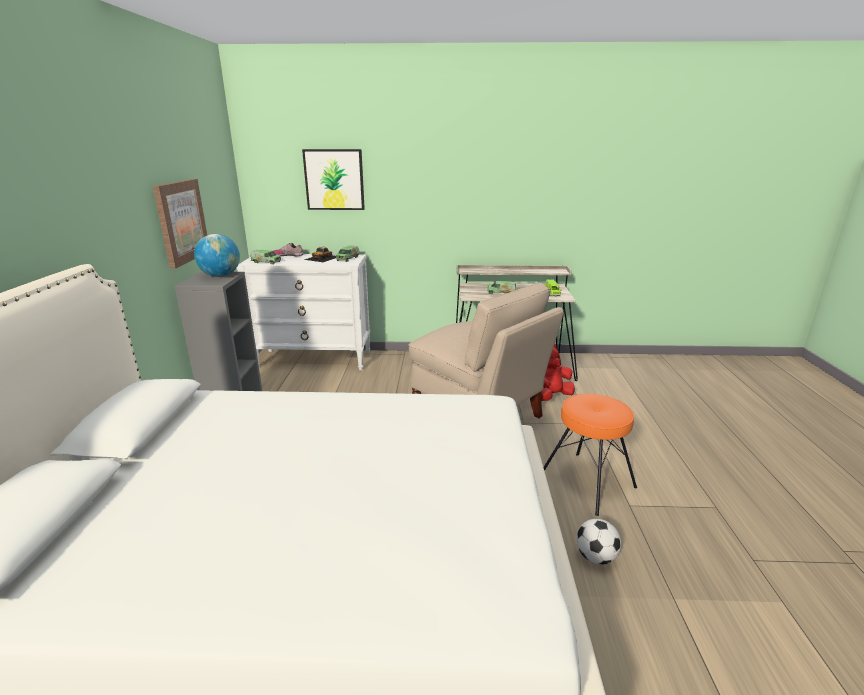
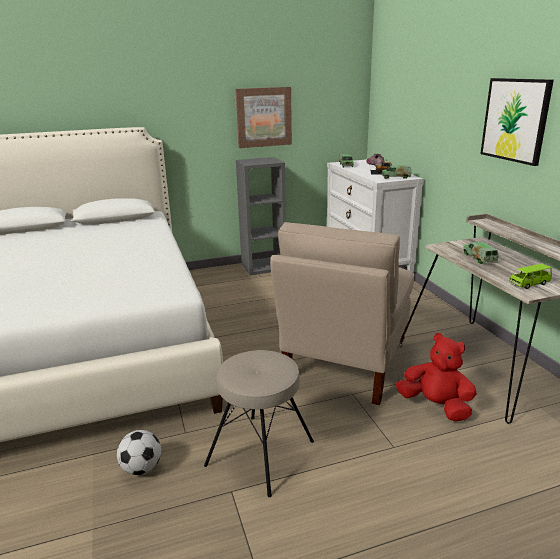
camera: 70 degrees right, 0 degrees up
(220, 276) = (266, 161): globe -> none
(334, 179) = (416, 96): picture -> picture (515, 120)
(586, 481) = (261, 453): orange stool -> beige stool

